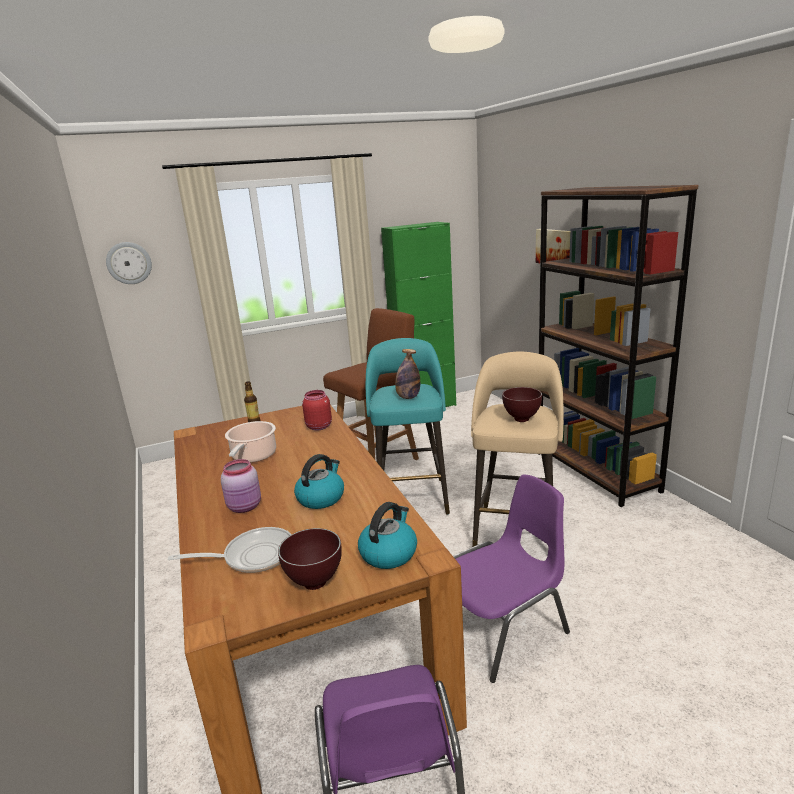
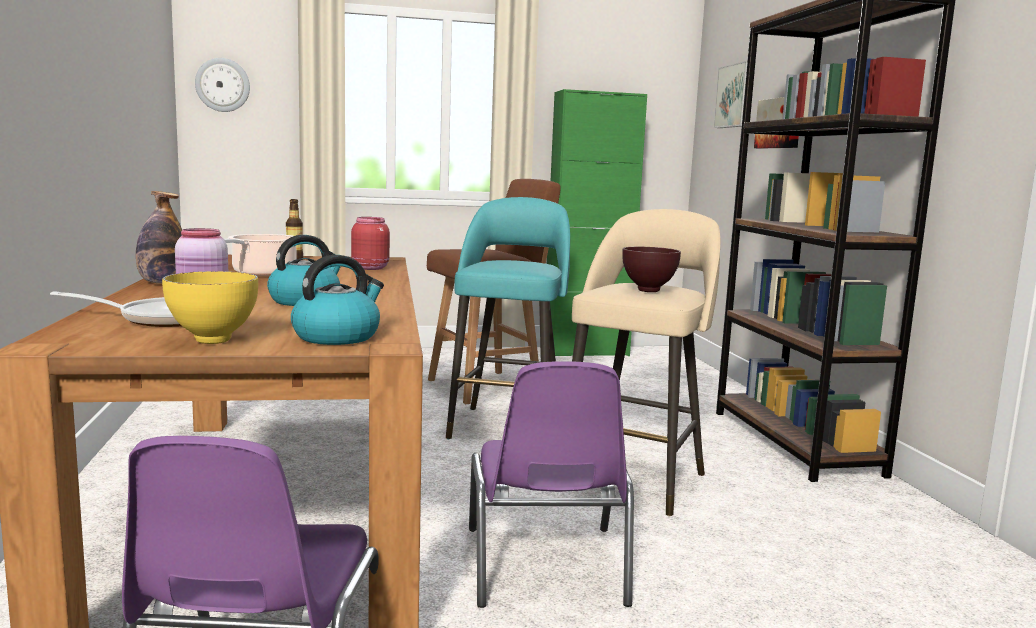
camera: 10 degrees right, 10 degrees down
(314, 584) = (211, 341): brown bowl -> yellow bowl
(408, 397) = (513, 266): bottle -> bottle (161, 283)
(502, 627) = (545, 567): purple chair -> purple chair turned 105 degrees clockwise
(514, 220) = (736, 96): none -> picture

